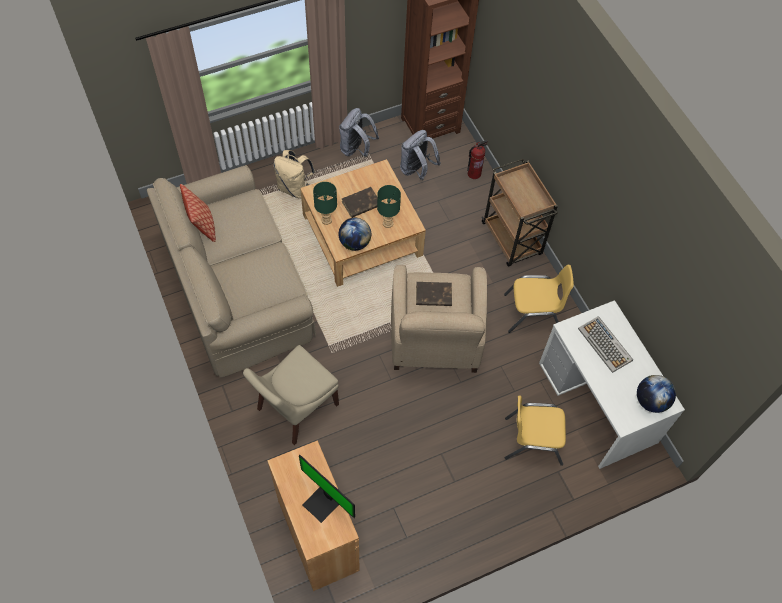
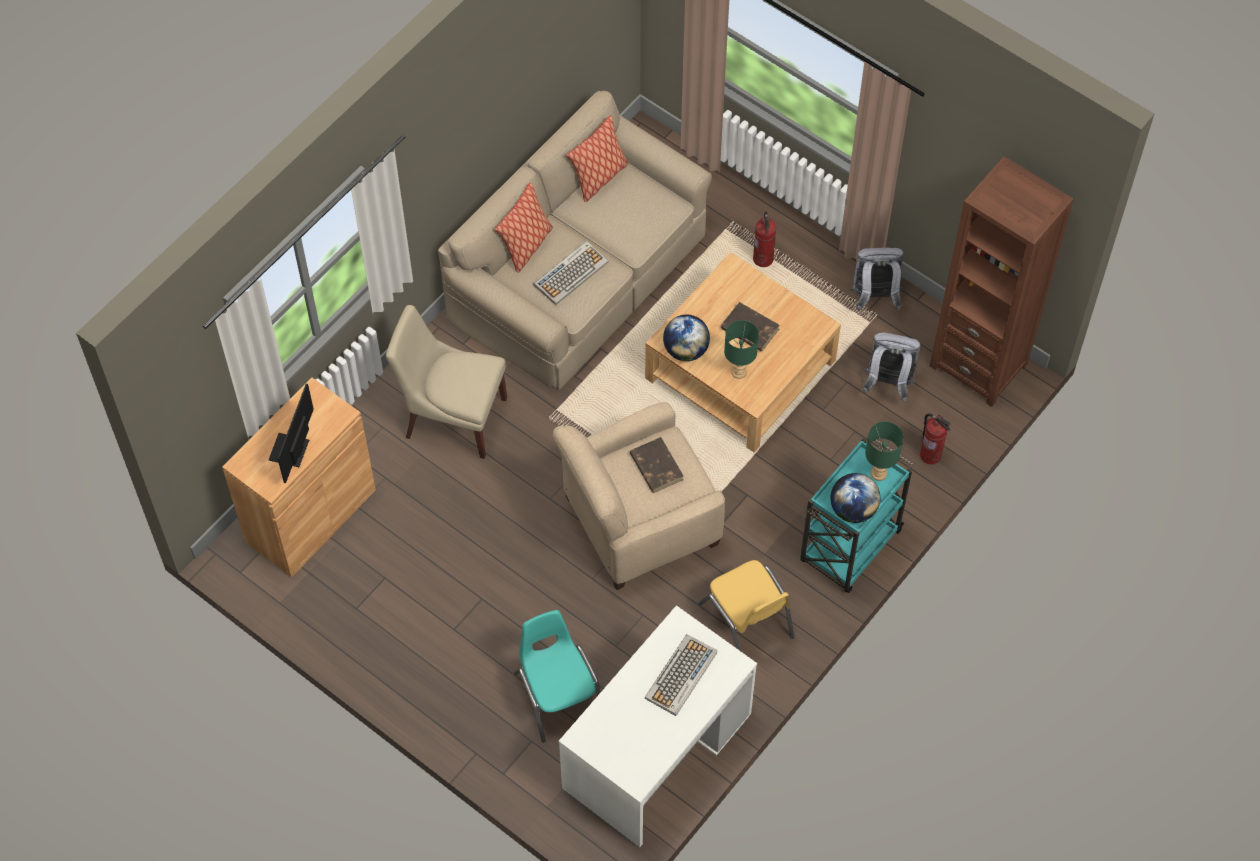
camera: 65 degrees right, 0 degrees up
(225, 290) = (526, 246): none -> pillow
(264, 274) = (571, 273): none -> keyboard
(294, 188) = (763, 259): beige backpack -> fire extinguisher
(327, 220) = (700, 304): green table lamp -> green table lamp (879, 474)
(512, 240) = (849, 548): brown cart -> turquoise cart
(533, 440) = (558, 694): yellow chair -> turquoise chair
(651, 401) = (629, 757): globe -> globe (853, 509)

